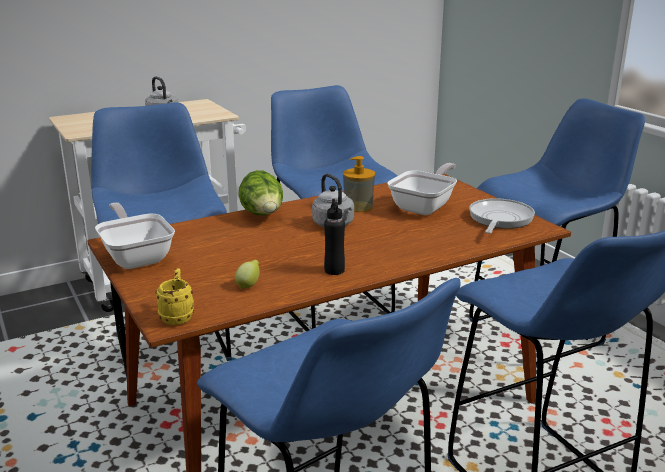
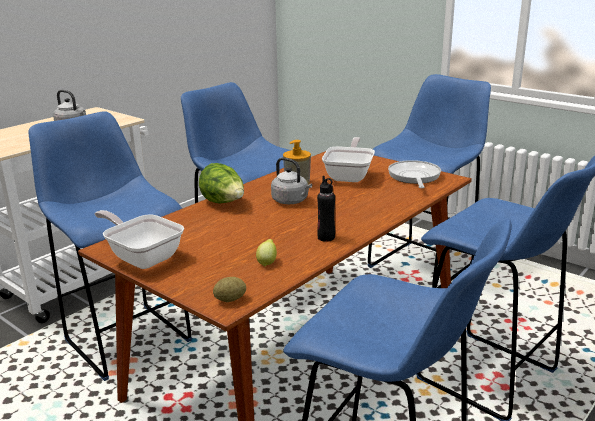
camera: 20 degrees left, 0 degrees up
(177, 316) = (230, 299): yellow mug -> potato

